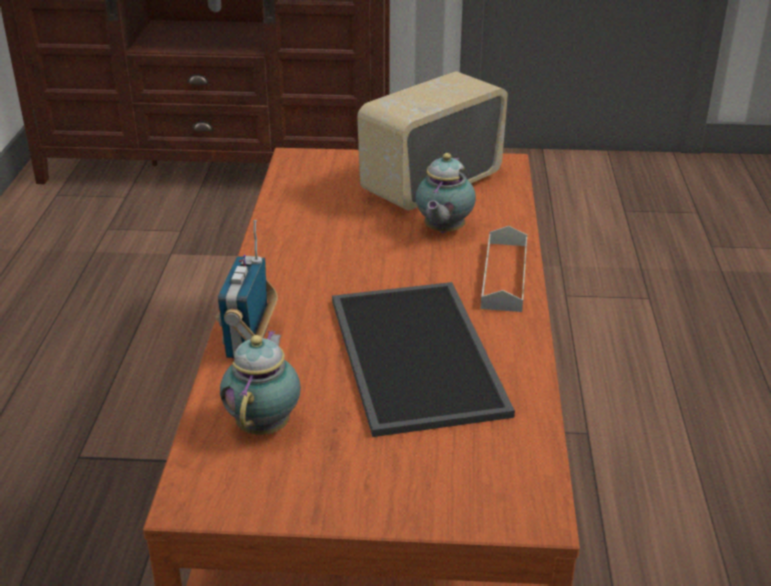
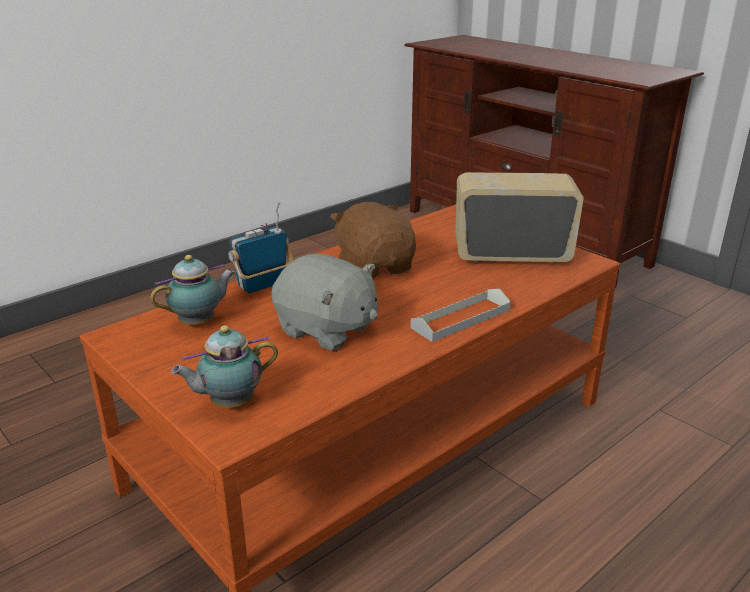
camera: 45 degrees right, 5 degrees down
(329, 260) = (375, 267): none -> brown plush toy
(411, 354) = (327, 330): tray -> grey plush toy
(442, 231) = (470, 280): teapot -> teapot (229, 403)

